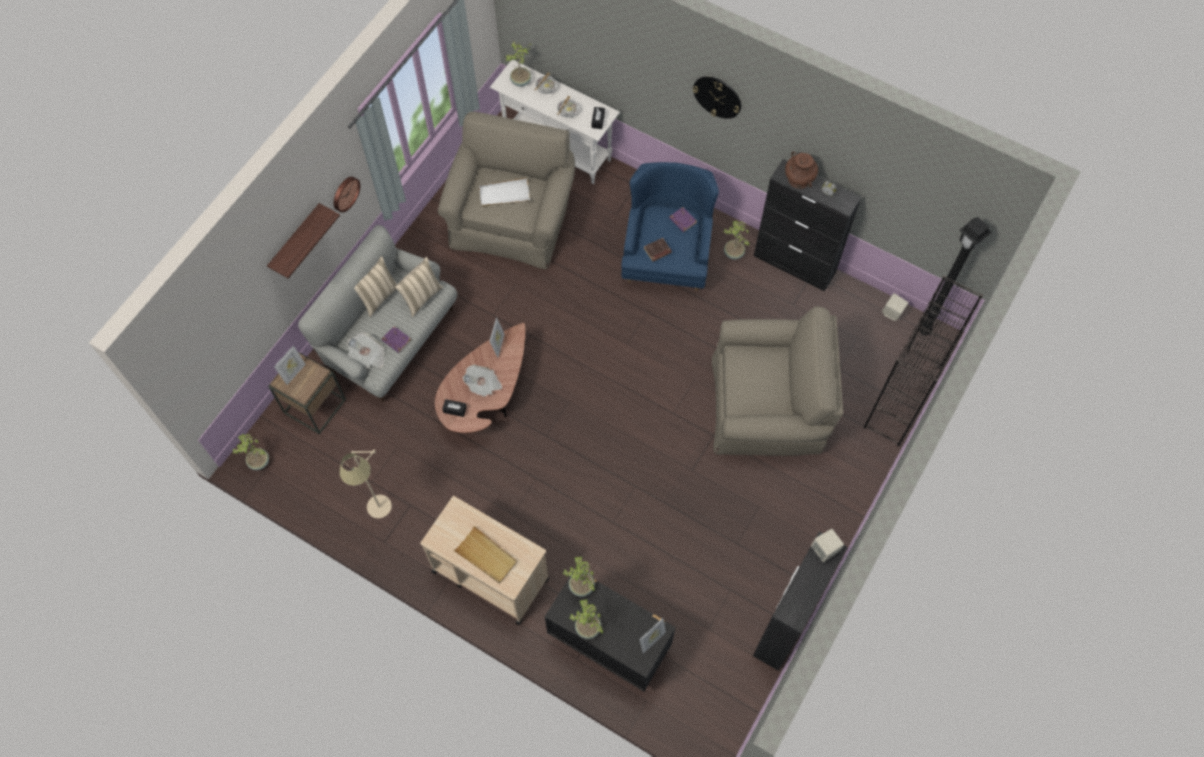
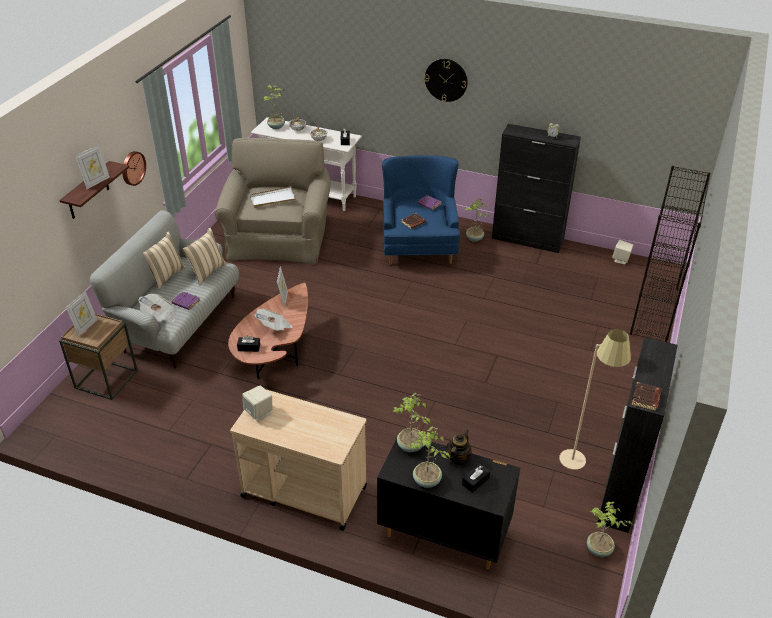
camera: 10 degrees left, 25 degrees down
(259, 462) = (48, 429): potted plant -> potted plant (599, 550)
(382, 517) = (182, 457): beige floor lamp -> beige floor lamp (580, 467)
(486, 556) = (303, 431): beige tray -> none
(621, 607) = (457, 458): none -> teapot
(631, 636) = (475, 481): none -> black tissue box
(652, 640) = (499, 482): picture frame -> picture frame (96, 182)
(768, 405) = (539, 329): beige armchair -> none
(792, 610) = (646, 399): none -> brown book
(798, 179) = (525, 132): brown vase -> none
(825, 550) = (657, 349): beige speaker -> beige speaker (259, 413)
(923, 330) = (651, 267): black floor lamp -> none

